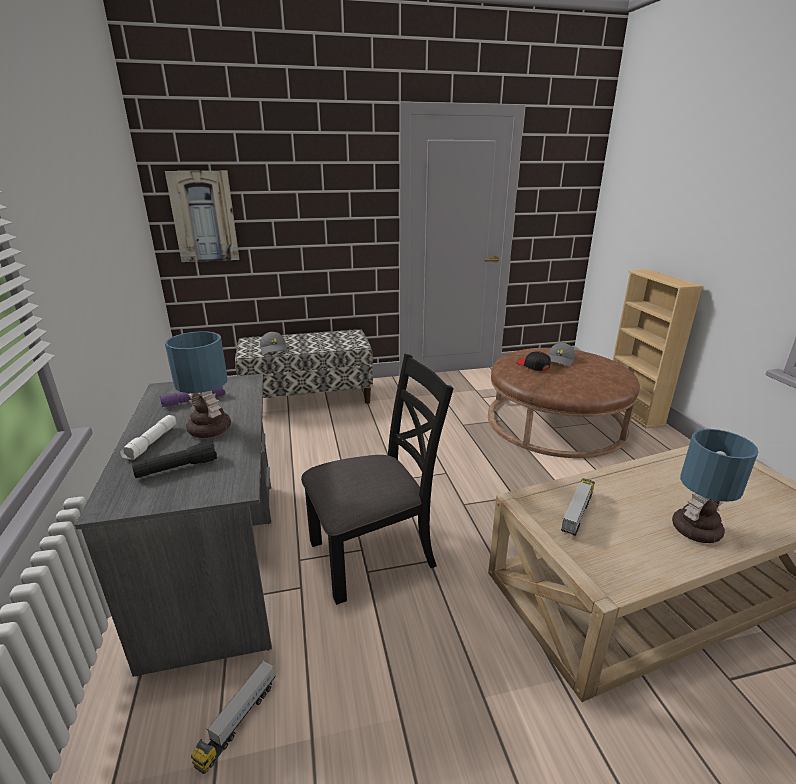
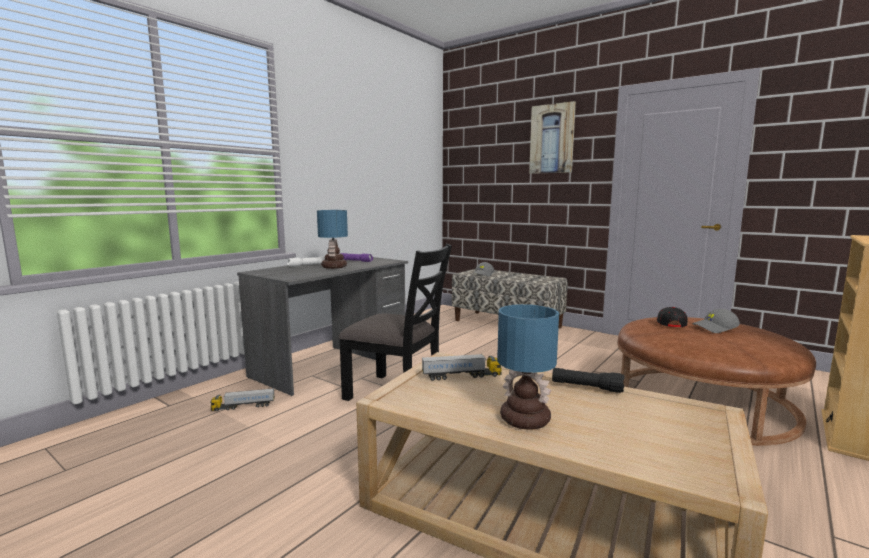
camera: 50 degrees right, 15 degrees down
(177, 468) = (293, 271): black flashlight -> black flashlight (586, 387)
(204, 217) = (471, 180): picture -> picture (552, 139)

